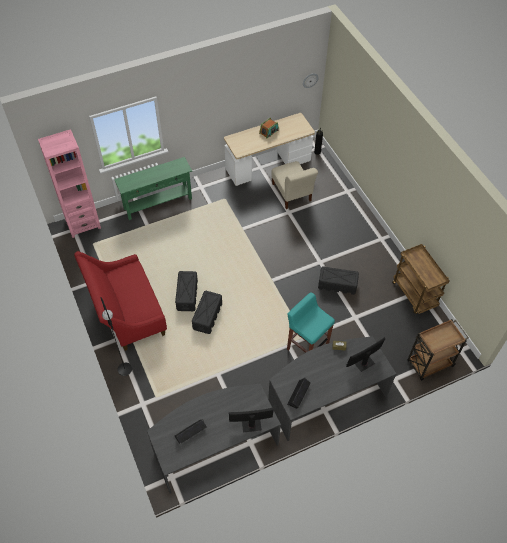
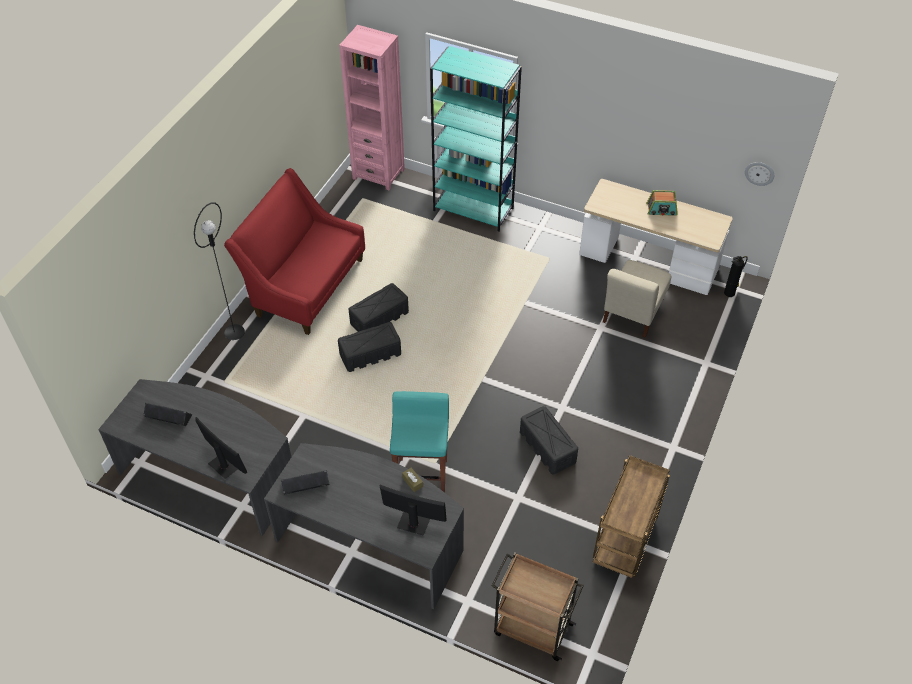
camera: 50 degrees right, 5 degrees down
(158, 203) = (474, 209): green console table -> turquoise bookcase

